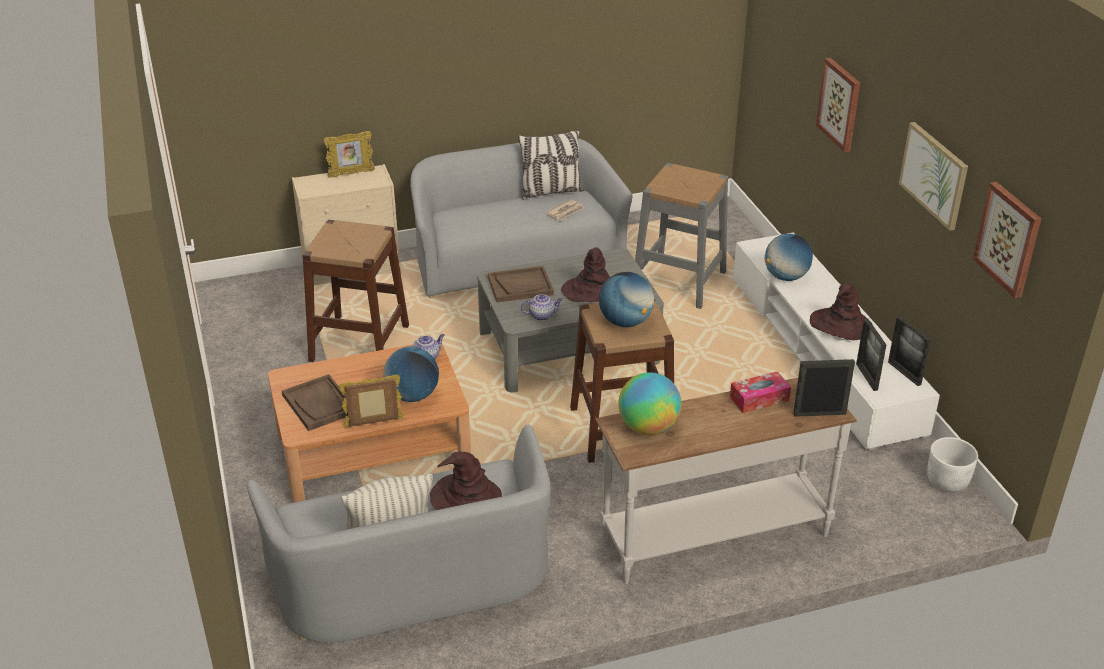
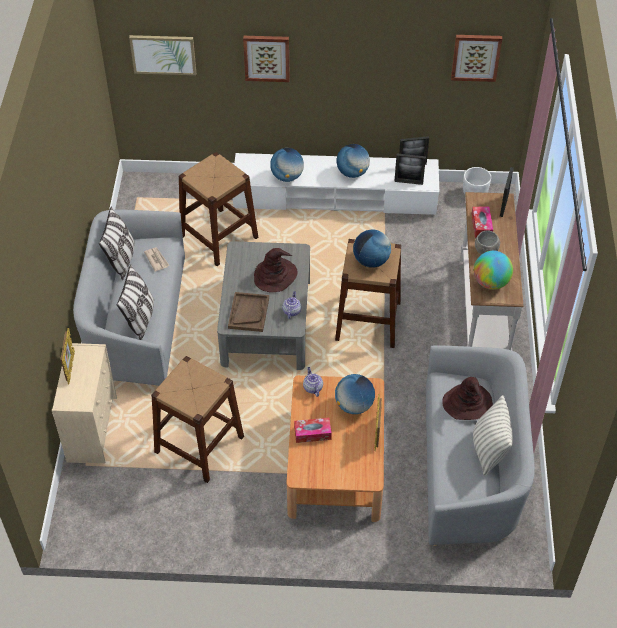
camera: 70 degrees left, 15 degrees up
(319, 404) = (342, 461): brown tray -> none
(354, 372) = (312, 433): none -> tissue box
(472, 223) = (140, 319): none -> pillow
(679, 282) = (219, 237): grey stool -> brown stool
(708, 412) = (485, 251): none -> grey bowl
(840, 325) = (352, 173): brown hat -> globe
(934, 175) = (392, 55): picture -> picture (163, 54)

